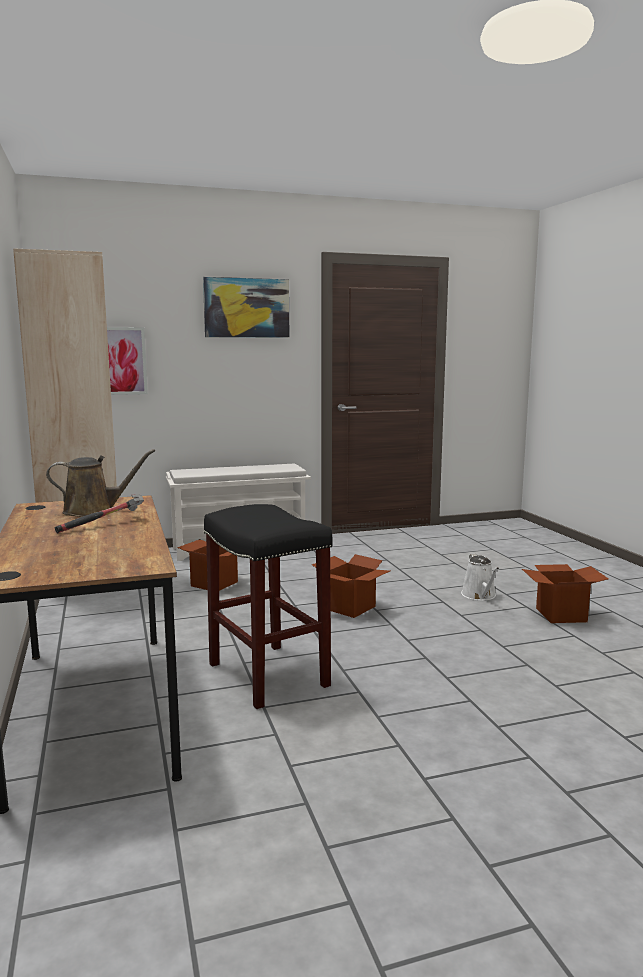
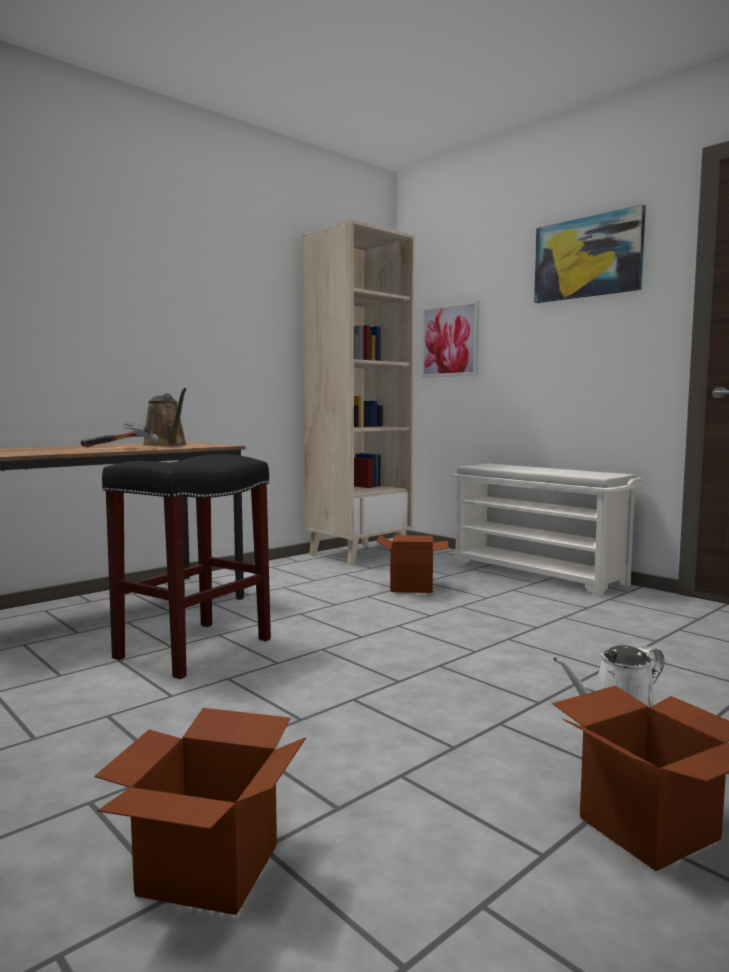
camera: 65 degrees right, 5 degrees down
(350, 607) = (426, 650): cardboard box -> cardboard box (210, 869)

